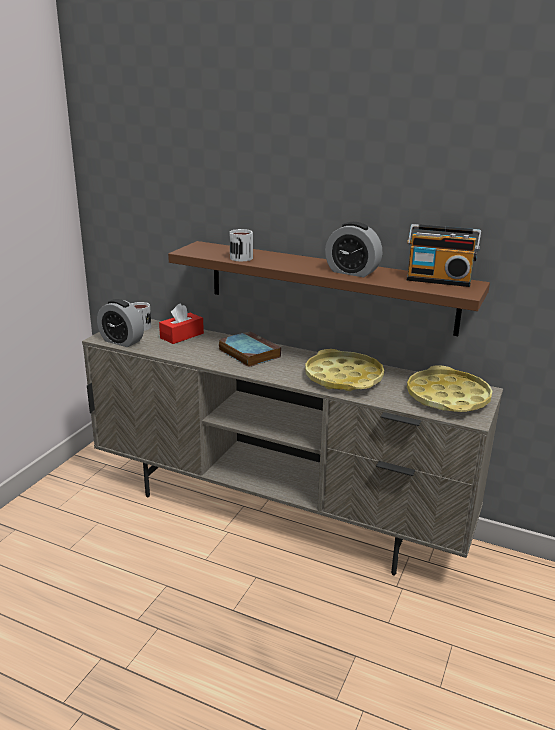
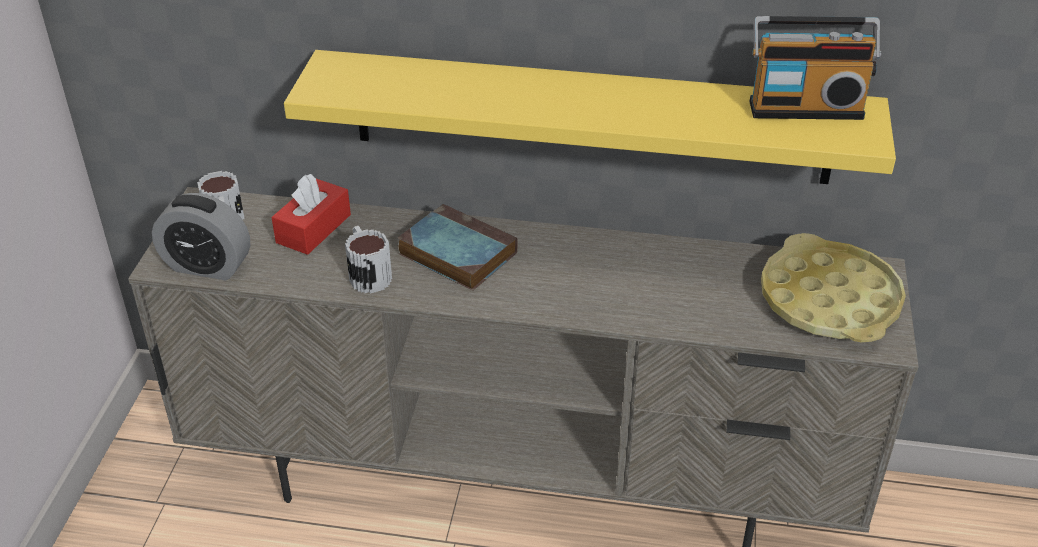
camera: 15 degrees left, 15 degrees up
(240, 256) = (427, 91): mug -> mug (367, 273)
(329, 286) = (590, 117): brown shelf -> yellow shelf
(343, 378) = (645, 285): yellow tray -> none
(352, 272) = (650, 109): alarm clock -> none

